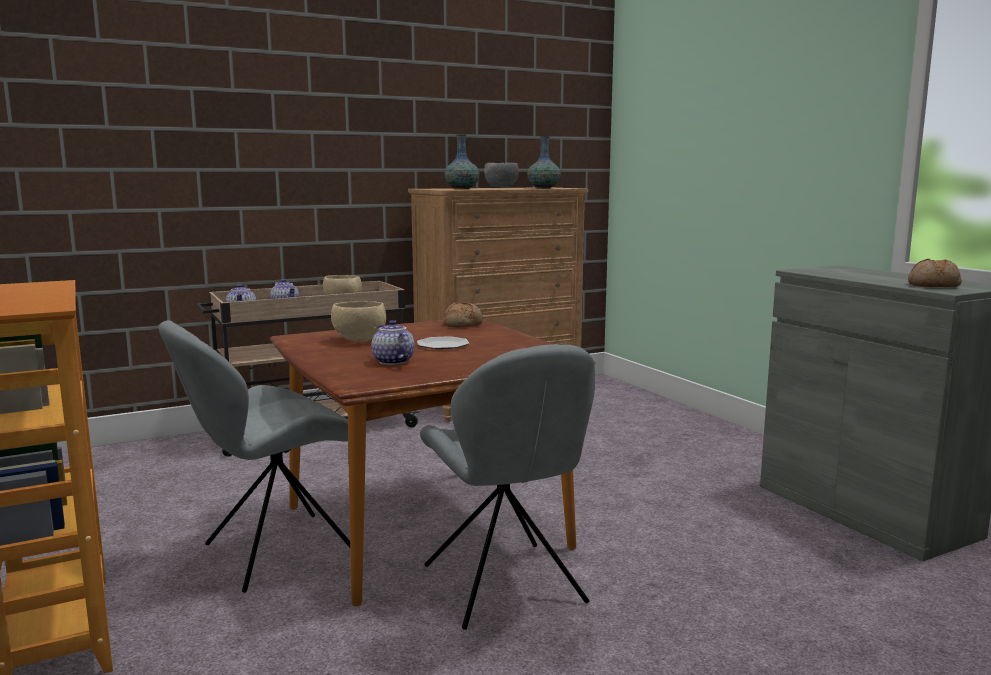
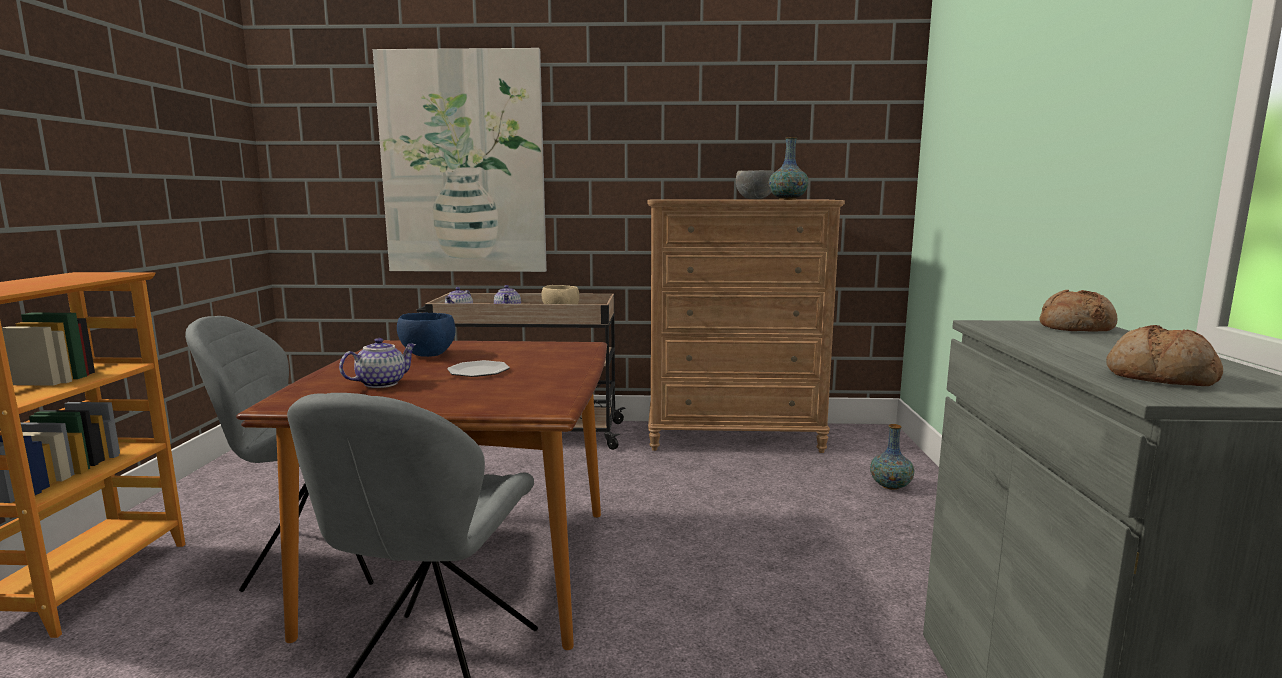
camera: 30 degrees right, 0 degrees up
(218, 152) = (463, 163): none -> picture
(360, 340) = (427, 355): beige bowl -> blue bowl
(392, 361) = (381, 383): teapot -> teapot turned 45 degrees clockwise
(462, 189) = (683, 199): vase -> vase (890, 486)
(463, 324) = (567, 349): bread -> bread (1075, 327)

